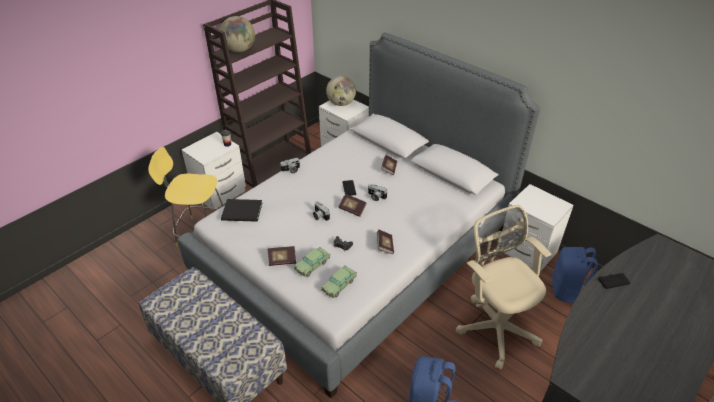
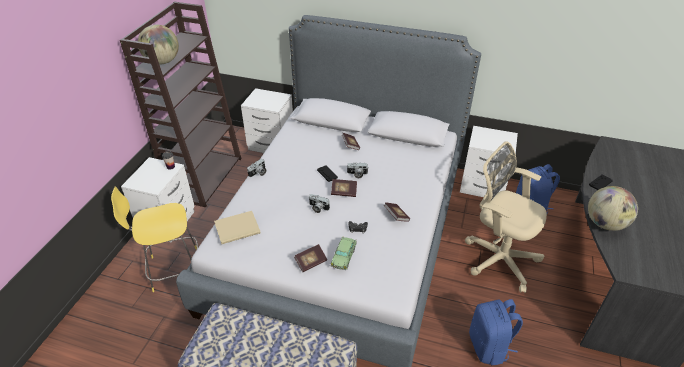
camera: 25 degrees left, 0 degrees up
(243, 212) = (239, 229): black book -> beige book
(339, 285) = (381, 266): toy car -> none
(341, 103) = (262, 97): globe -> globe (605, 224)

